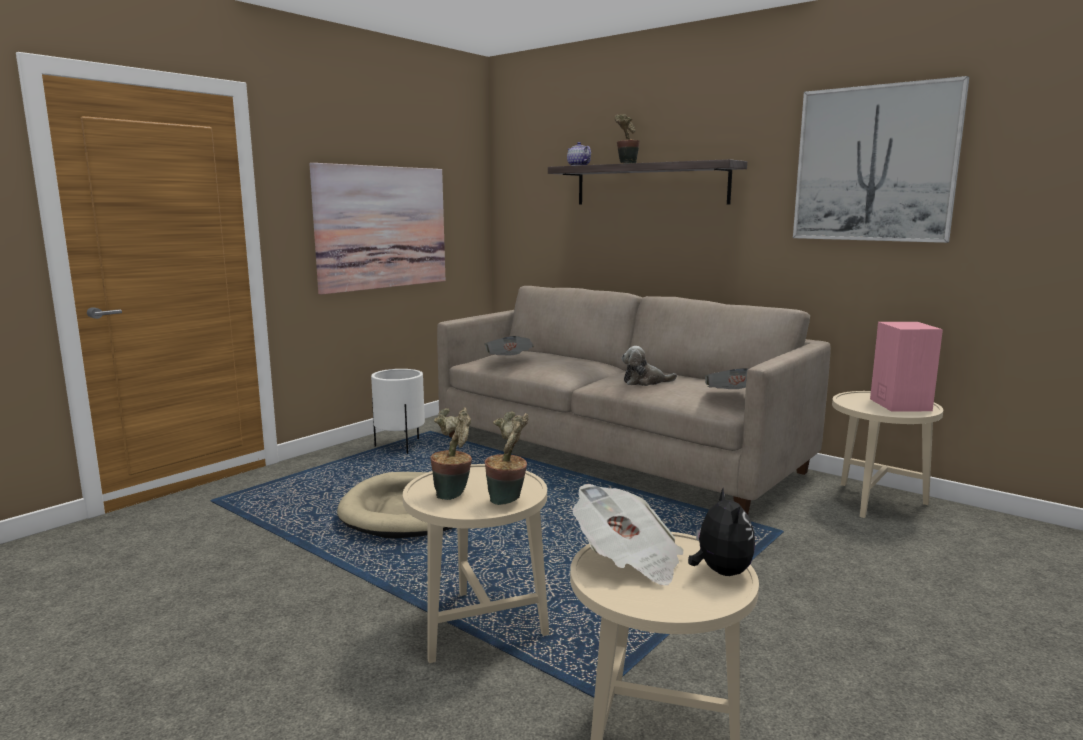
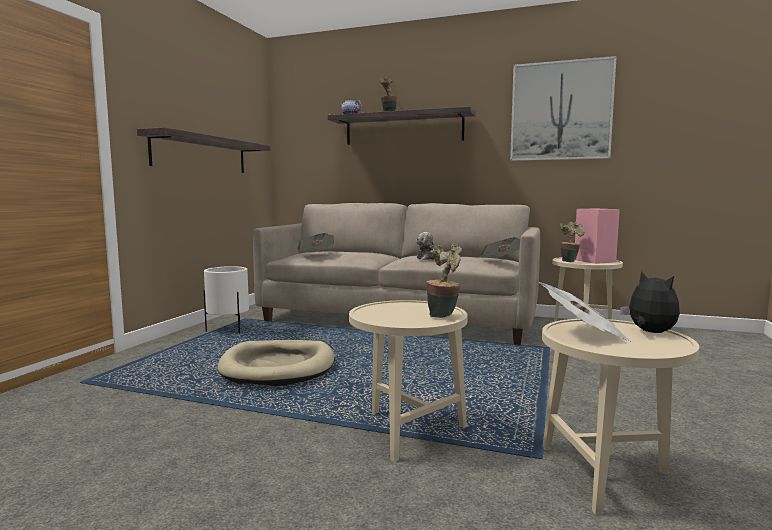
camera: 20 degrees left, 5 degrees down
(382, 227) = (201, 154): picture -> shelf
(454, 494) = (395, 316): potted plant -> potted plant (569, 261)

